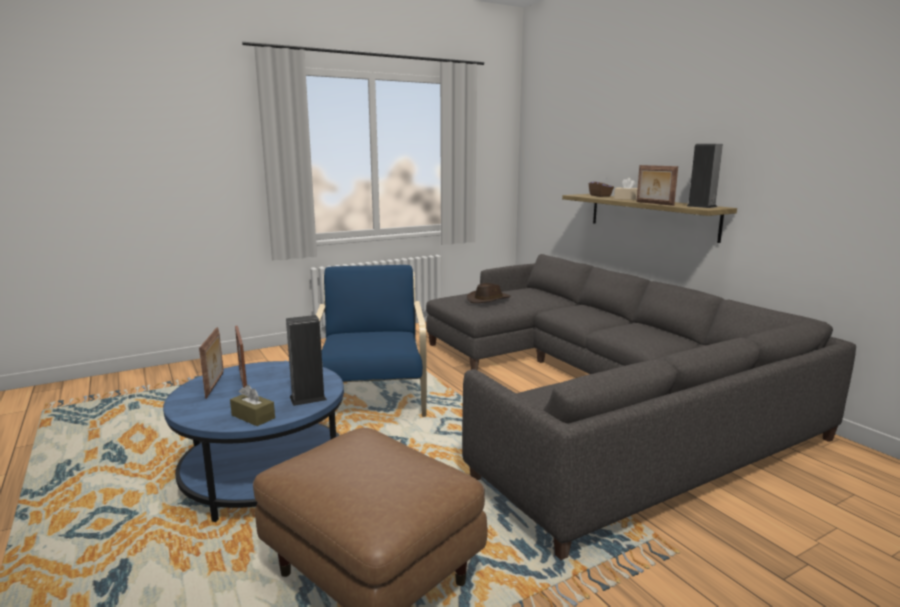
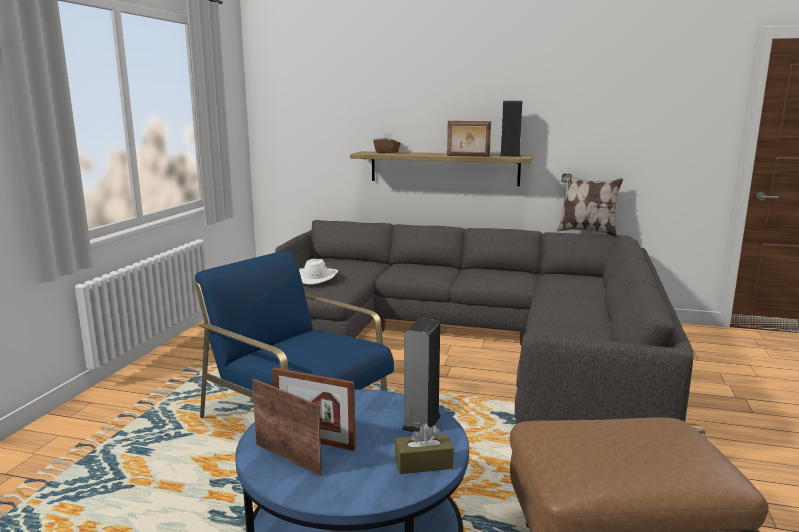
camera: 45 degrees left, 0 degrees up
(488, 299) = (316, 277): brown hat -> white hat
(627, 199) = (423, 153): beige tissue box -> none
(777, 308) = (586, 232): none -> pillow

